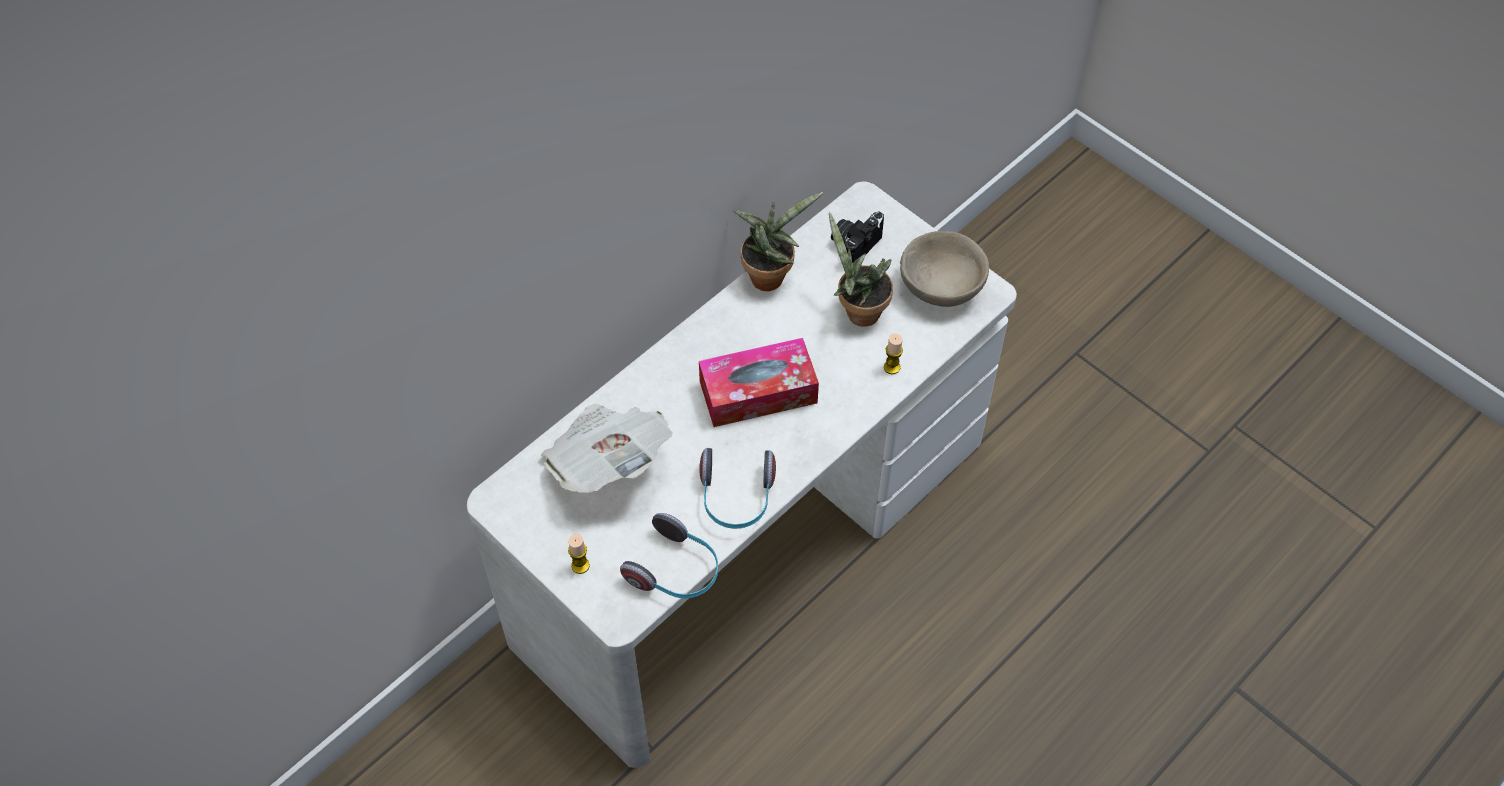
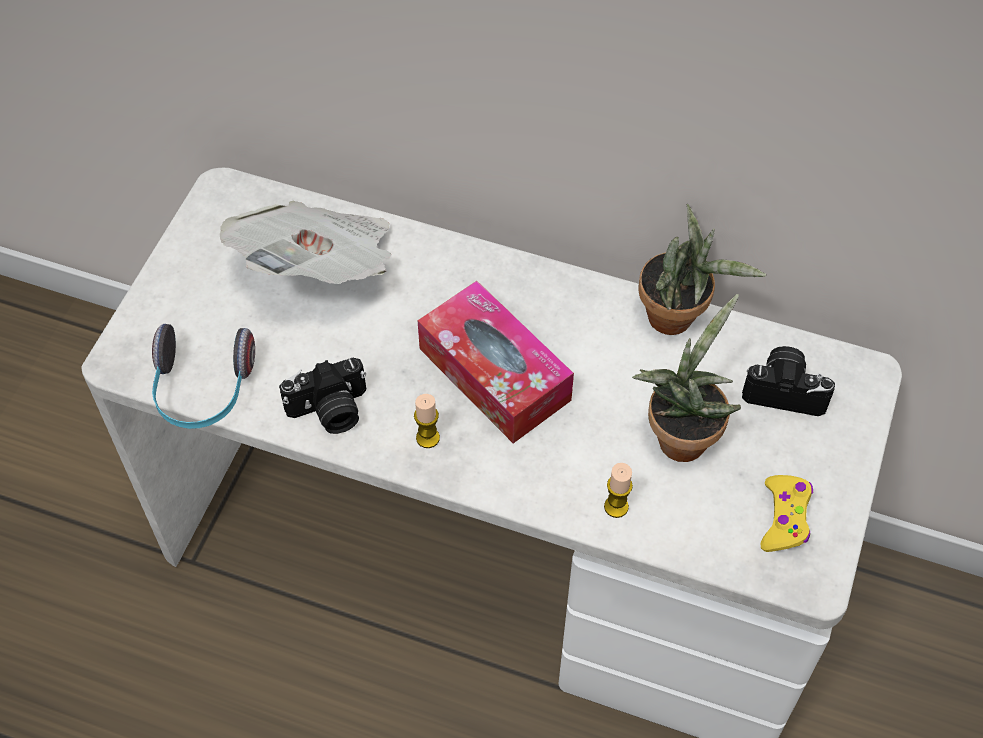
camera: 65 degrees right, 0 degrees up
(580, 565) = (172, 298): candle -> candle (427, 438)
(736, 498) = (330, 411): headphones -> camera
(942, 286) = (785, 518): beige bowl -> yellow game controller

